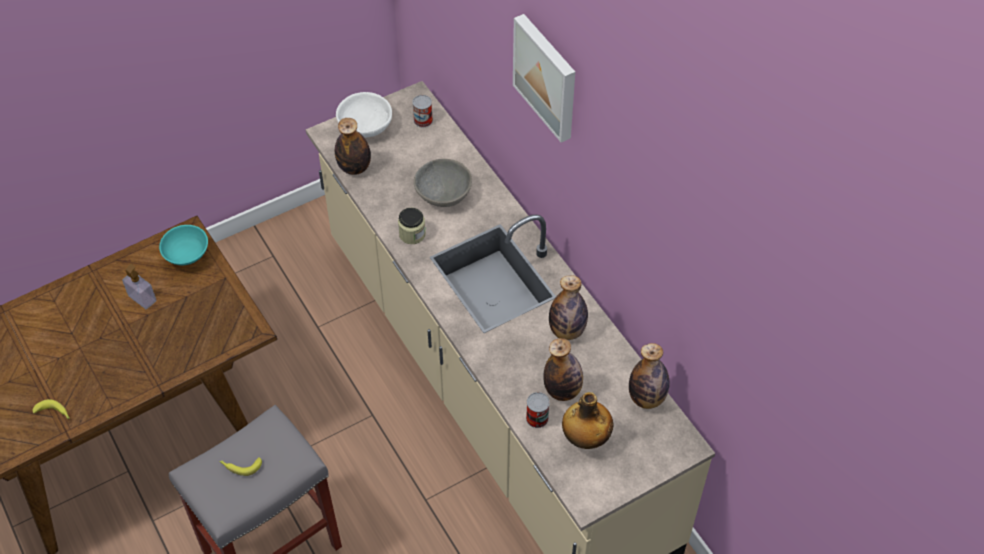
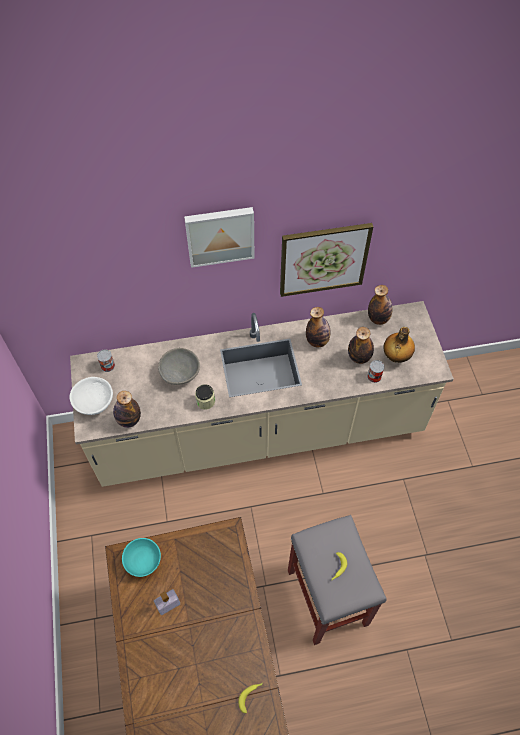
camera: 70 degrees left, 5 degrees up
(629, 236) = (323, 259): none -> picture

